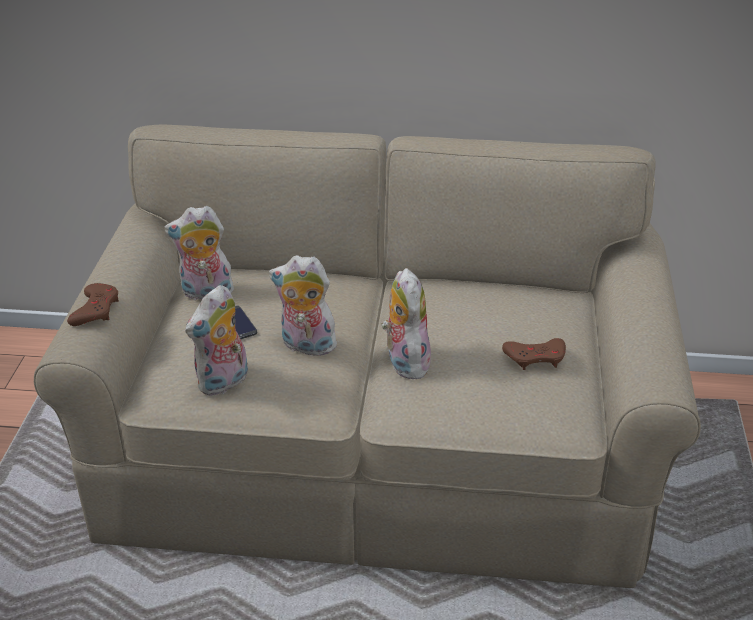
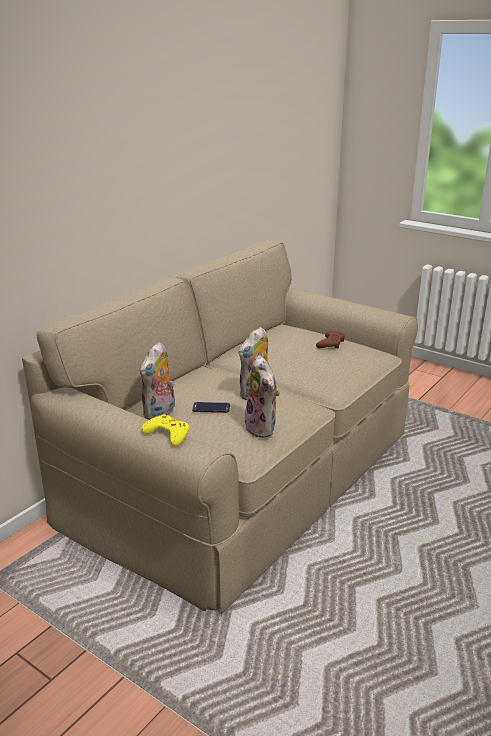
camera: 60 degrees left, 10 degrees down
(96, 310) = (167, 434): brown game controller -> yellow game controller
(404, 361) = (298, 374): plush toy -> none

